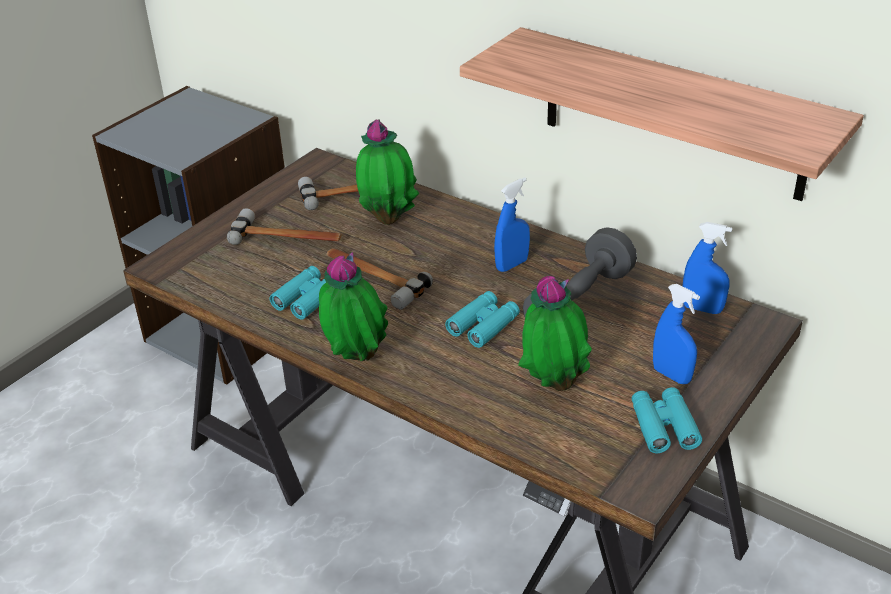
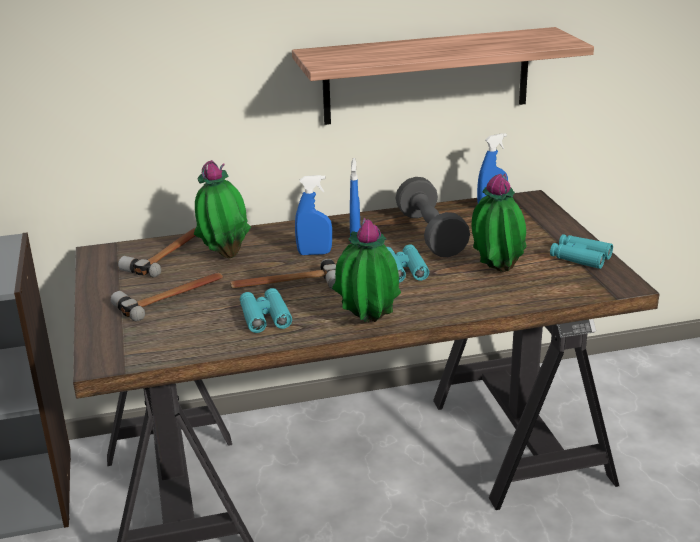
camera: 50 degrees left, 10 degrees down
(671, 375) = (538, 238): blue spray bottle -> blue spray bottle (314, 253)

